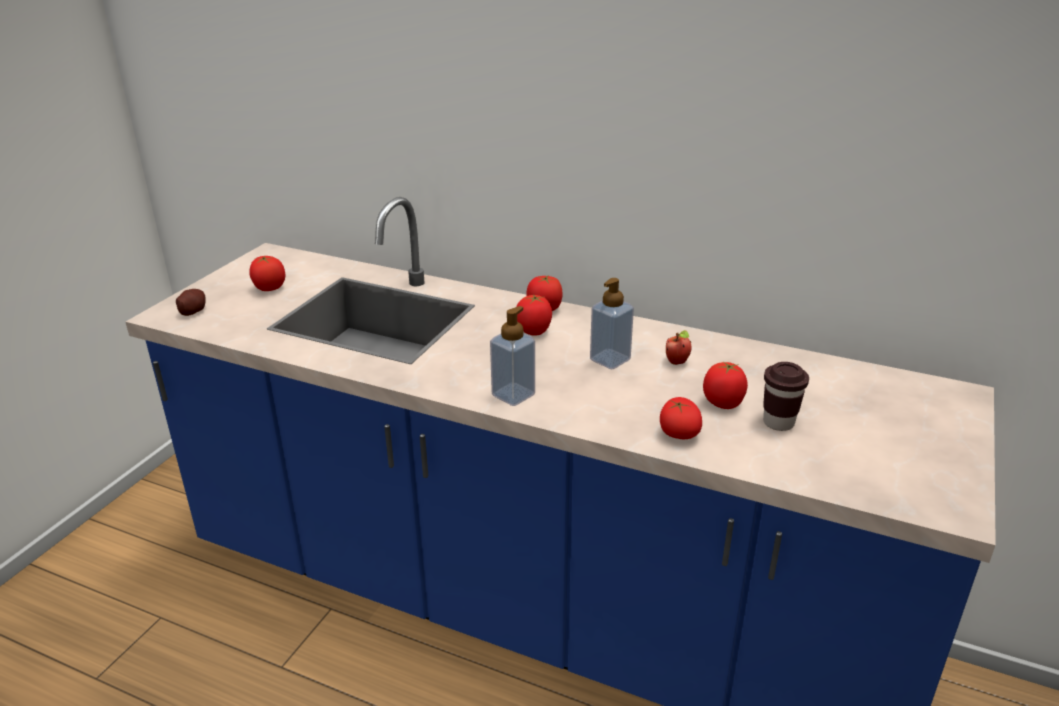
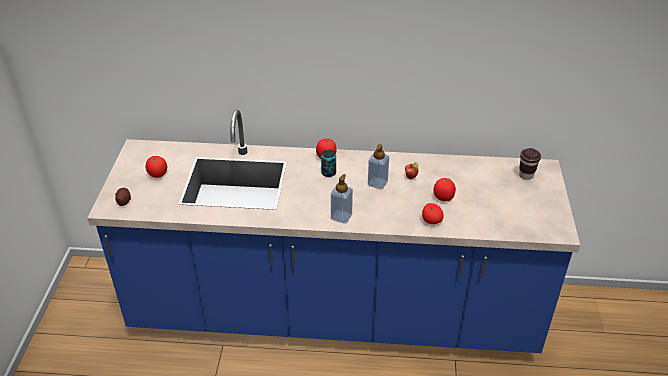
camera: 20 degrees left, 10 degrees up
(534, 331) = (328, 173): tomato -> can
(778, 422) = (473, 203): brown cup -> brown cup (526, 175)

